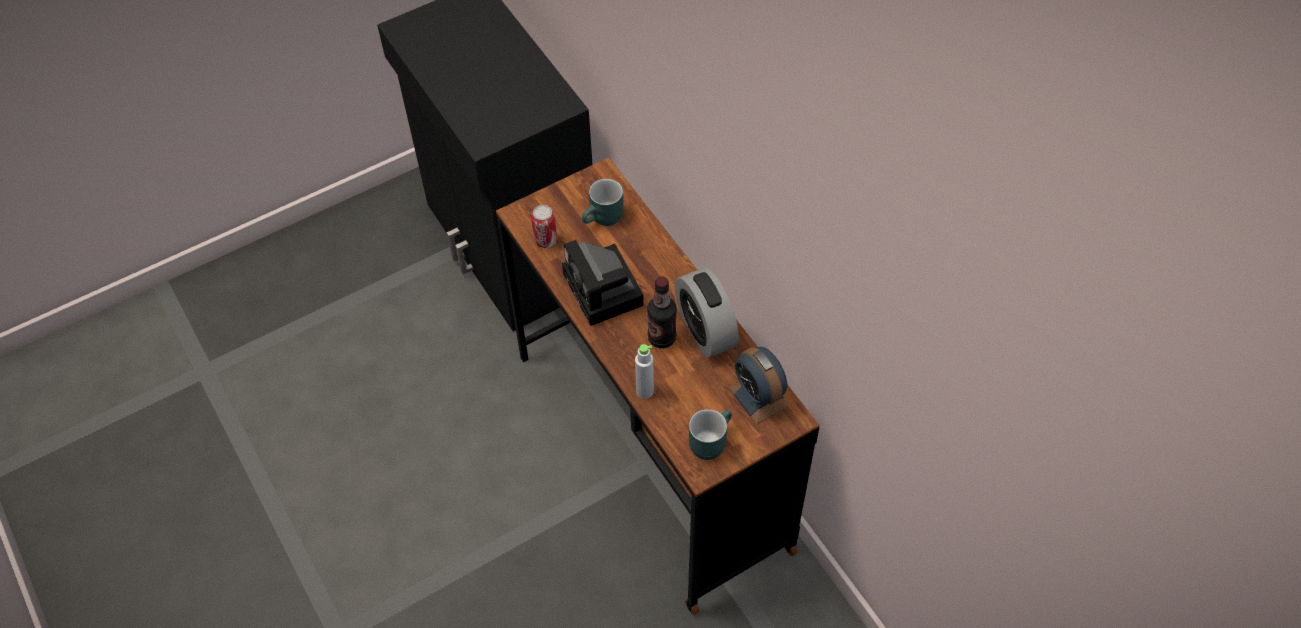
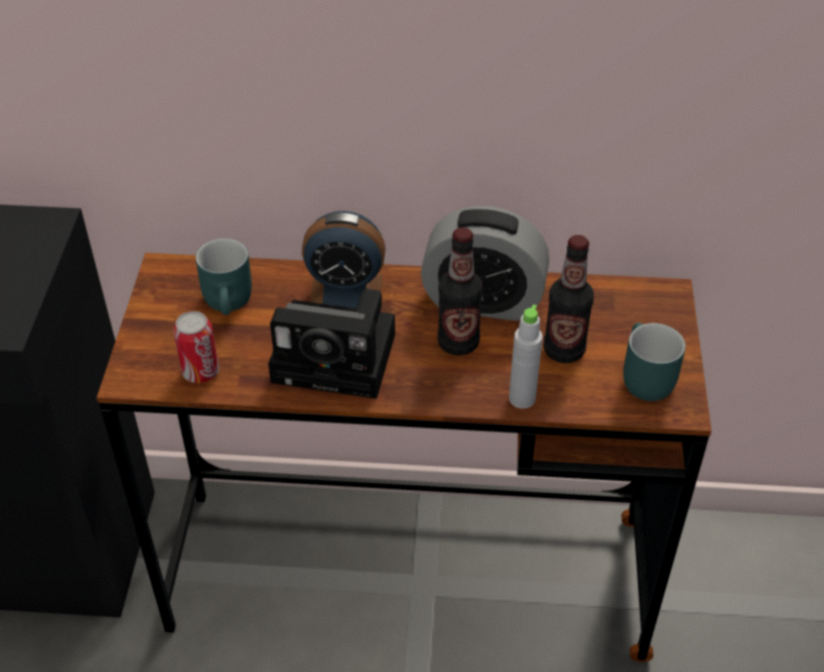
camera: 55 degrees left, 10 degrees down
(699, 391) = (564, 350): none -> bottle
(758, 396) = (614, 305): alarm clock -> alarm clock (346, 292)

